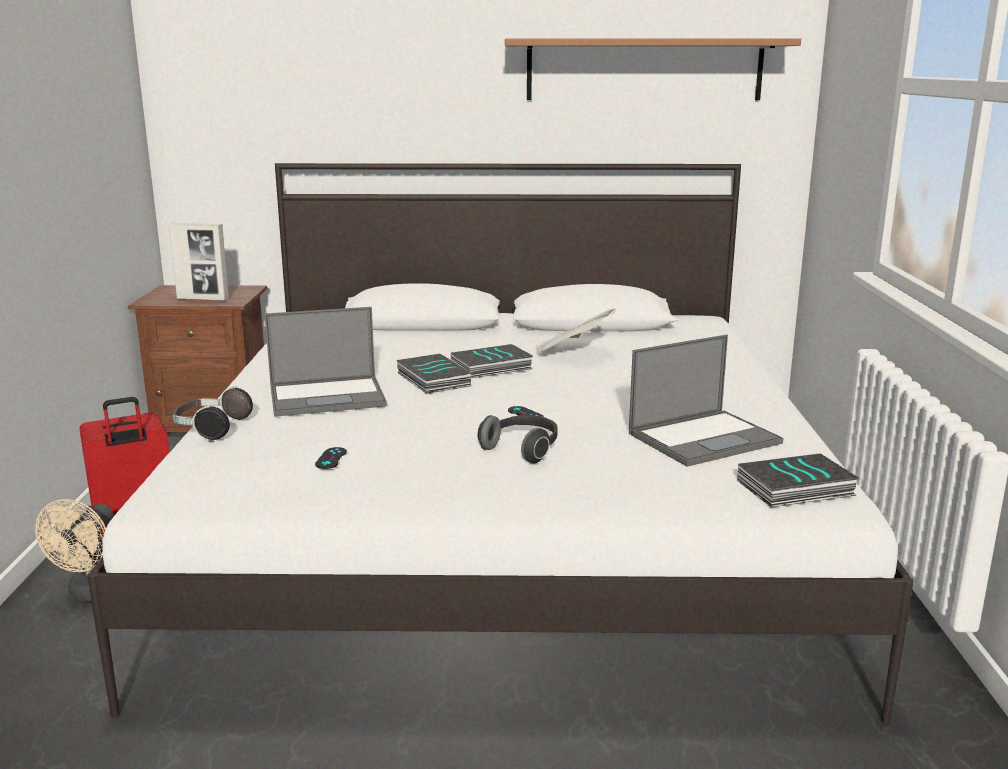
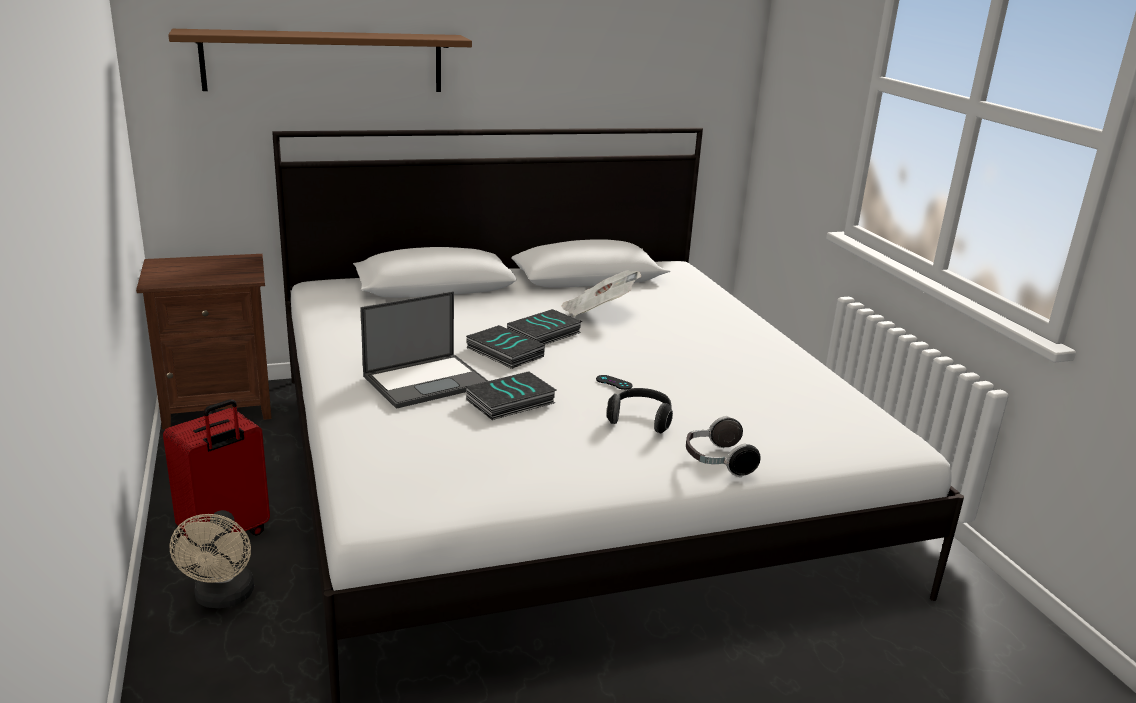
camera: 20 degrees left, 5 degrees up
(203, 299) = (212, 276): picture frame -> none
(211, 429) = (346, 429): headphones -> headphones (717, 462)
(331, 458) = (493, 449): black game controller -> none
(644, 70) = (623, 42): brown shelf -> brown shelf (324, 61)
(705, 438) = (770, 392): laptop -> none
(795, 489) = (868, 433): book -> book (510, 402)

